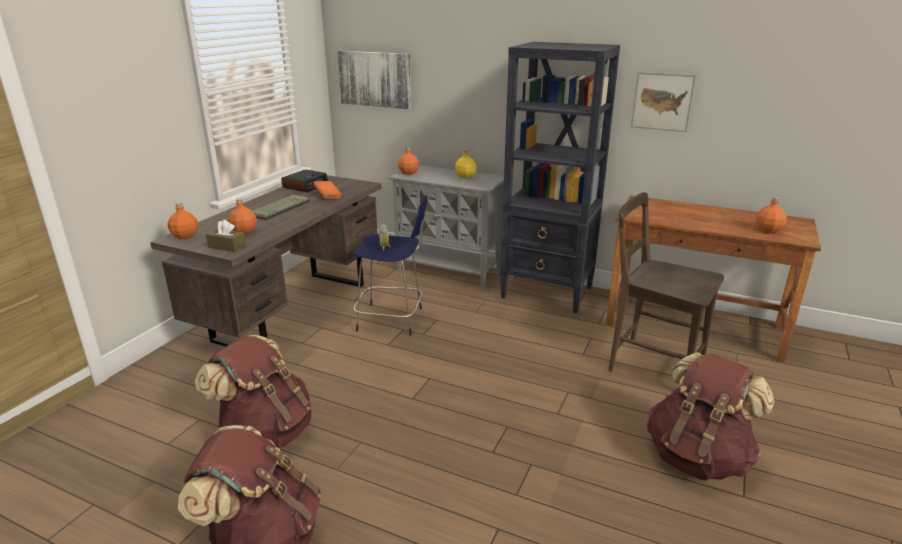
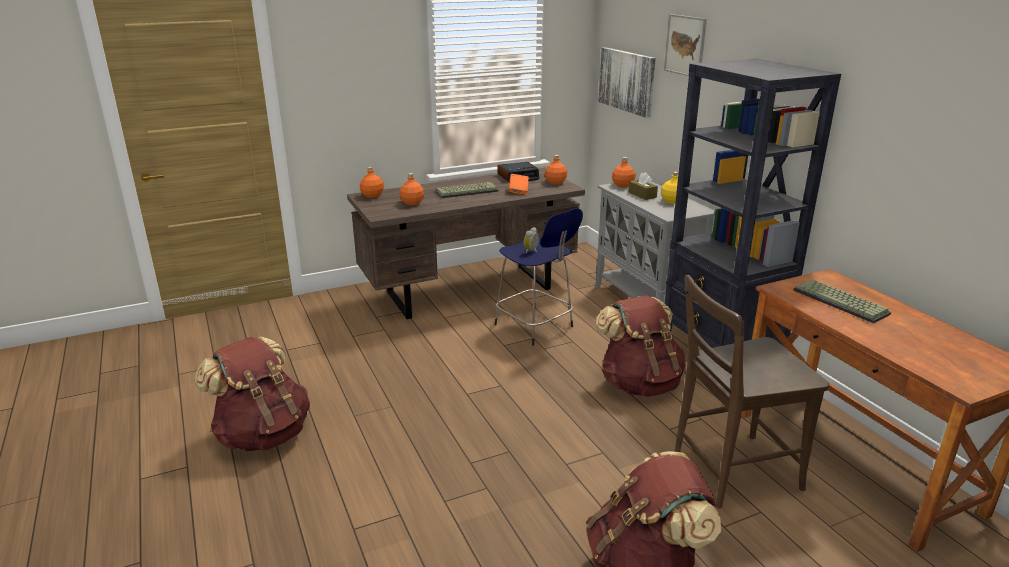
camera: 40 degrees right, 0 degrees up
(227, 246) = (383, 211): brown tissue box -> brown tissue box (642, 195)
(266, 433) = (344, 370): brown backpack -> brown backpack (639, 383)
(651, 364) = (730, 471): brown chair -> brown chair turned 90 degrees counterclockwise
(662, 101) = (881, 155): picture -> picture (685, 45)
(673, 213) = (842, 302): none -> keyboard
(768, 230) = (937, 360): orange bottle -> orange bottle (555, 182)

